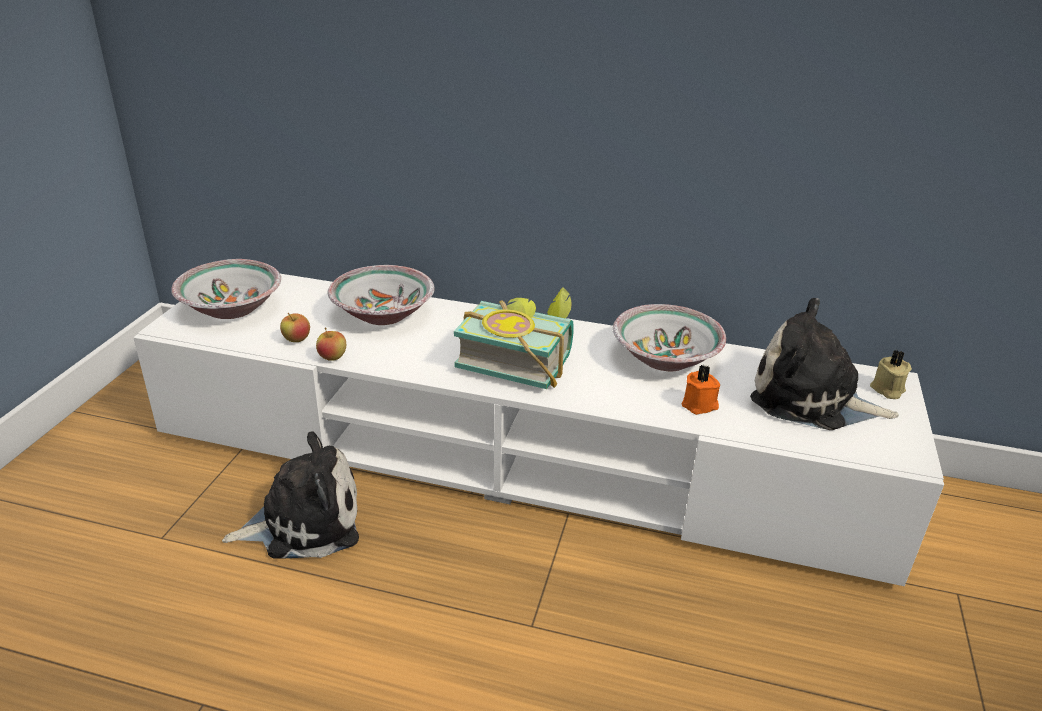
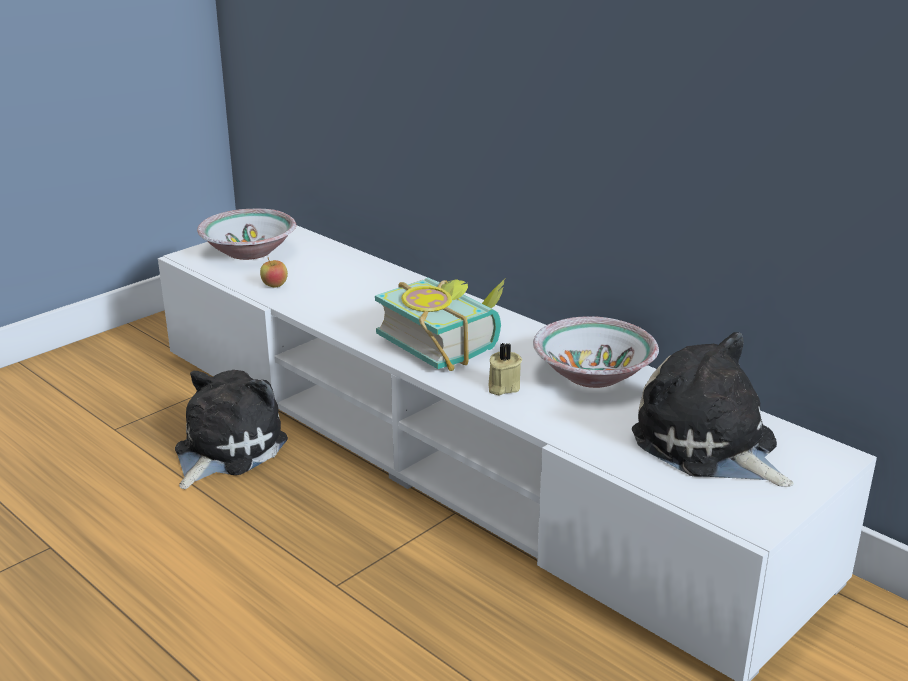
camera: 30 degrees right, 5 degrees down
(304, 521) = (225, 449): plush toy -> plush toy turned 75 degrees counterclockwise
(332, 357) = (288, 305): apple -> none
(382, 314) = (366, 281): bowl -> none
(700, 405) = (578, 421): orange candle -> none
(887, 390) = (813, 461): beige candle -> beige candle (502, 387)

